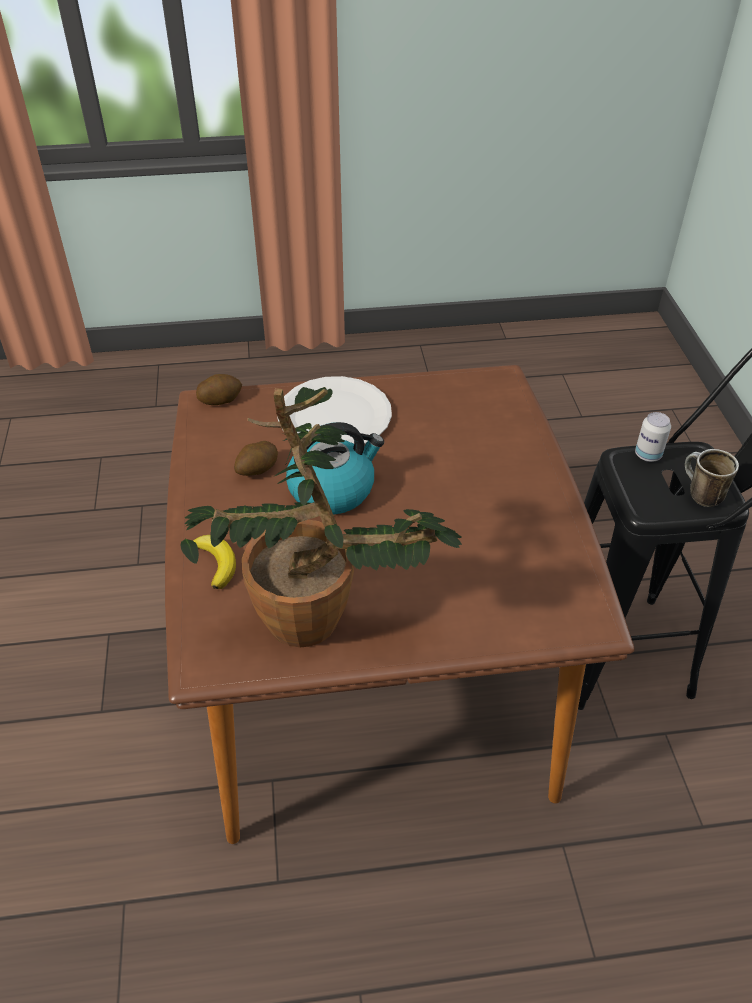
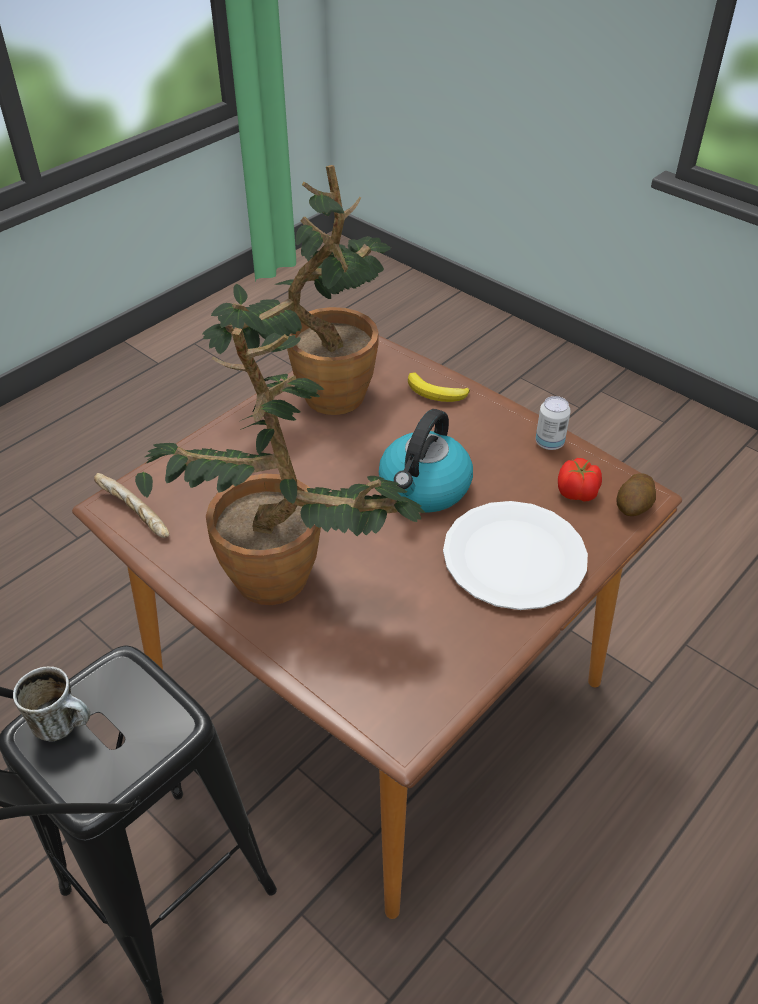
camera: 140 degrees right, 0 degrees up
(239, 426) = (577, 493): none -> tomato
(257, 470) = (504, 467): potato -> none
(499, 480) = (287, 585): none -> potted plant
(581, 605) = (133, 514): none -> bread
(648, 455) = (151, 749): can -> can (549, 443)

